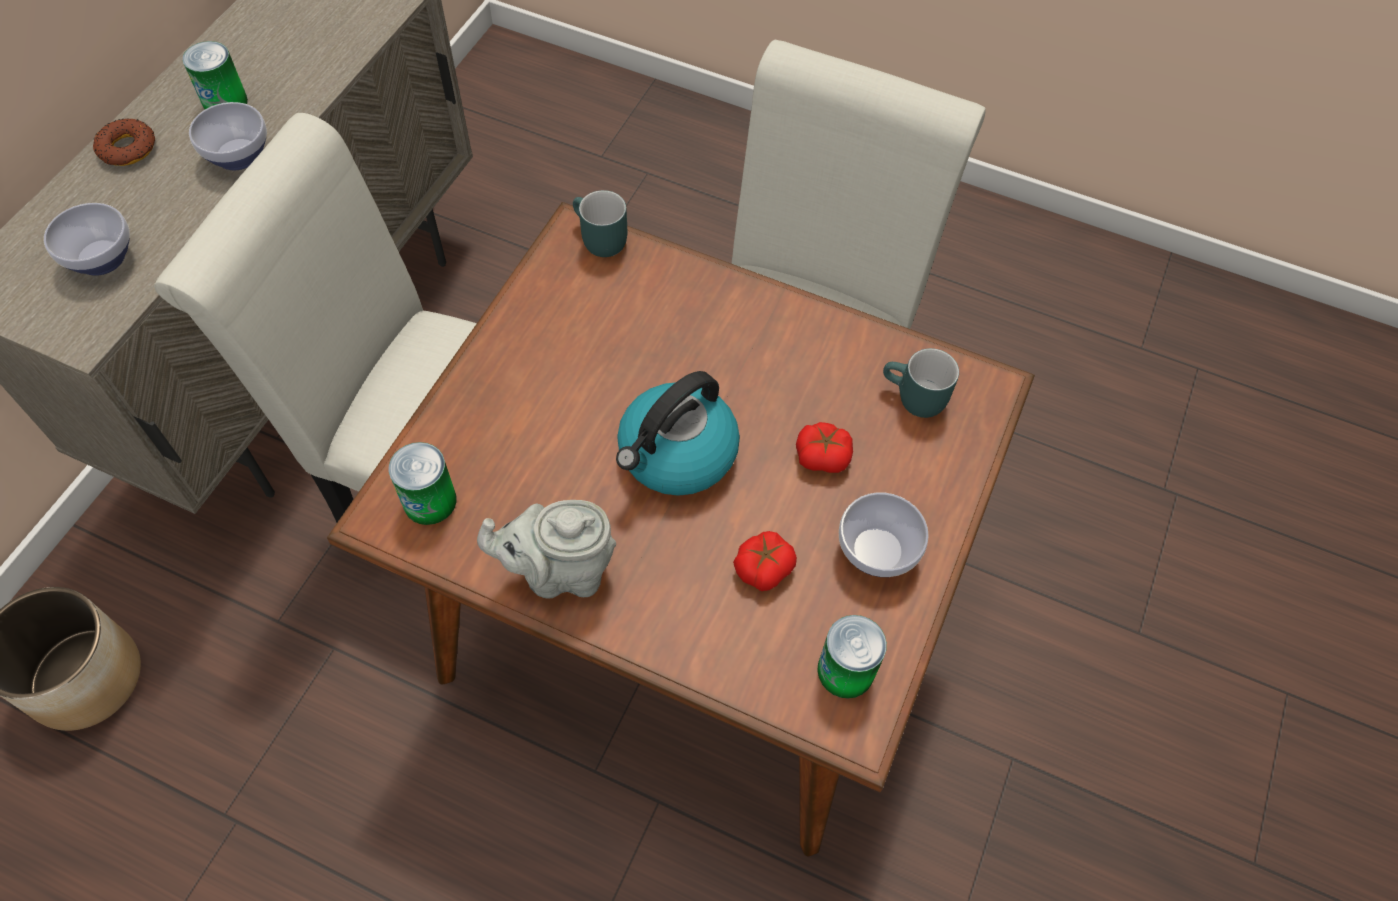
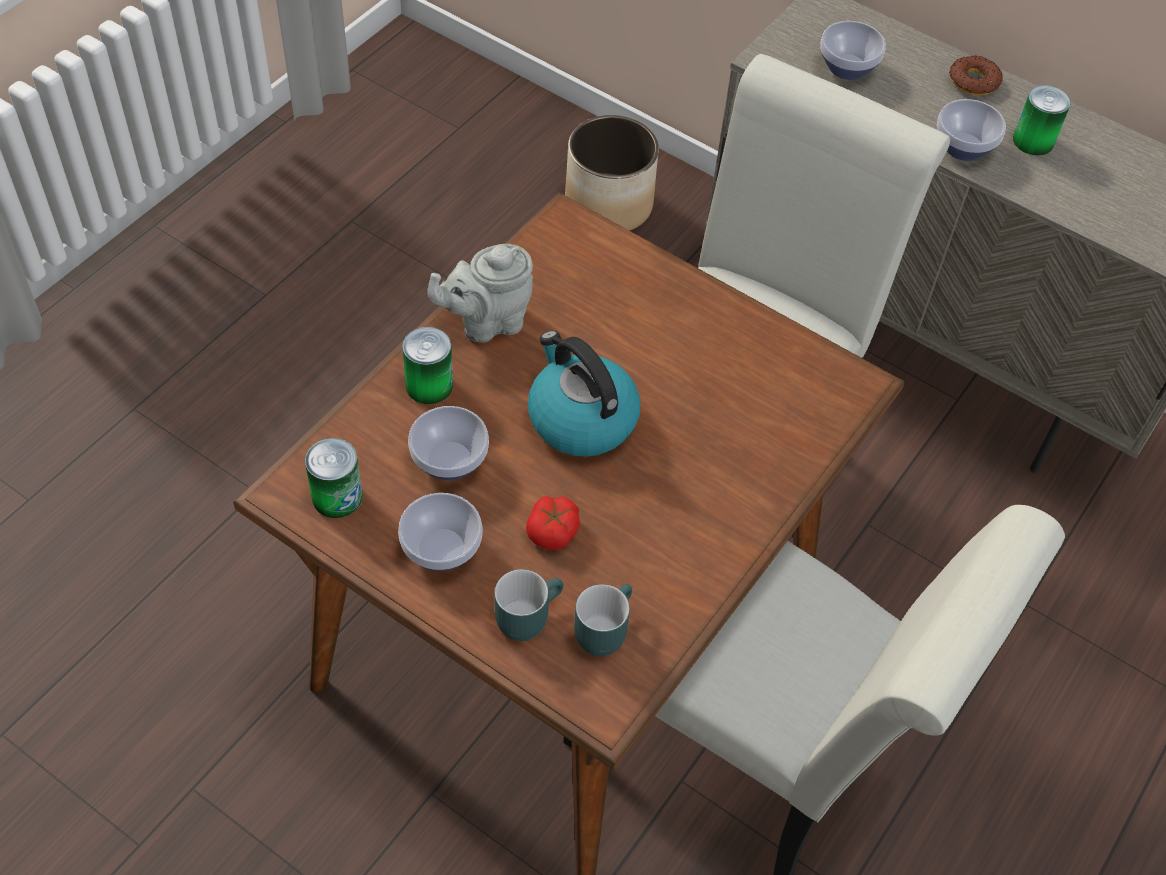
camera: 100 degrees right, 5 degrees down
(430, 501) = (574, 250): can -> can (429, 385)
(560, 571) = (486, 322): grey teapot -> grey teapot turned 120 degrees counterclockwise
(597, 240) = (846, 399): turquoise mug -> turquoise mug (526, 614)
(763, 567) = (450, 459): tomato -> bowl

